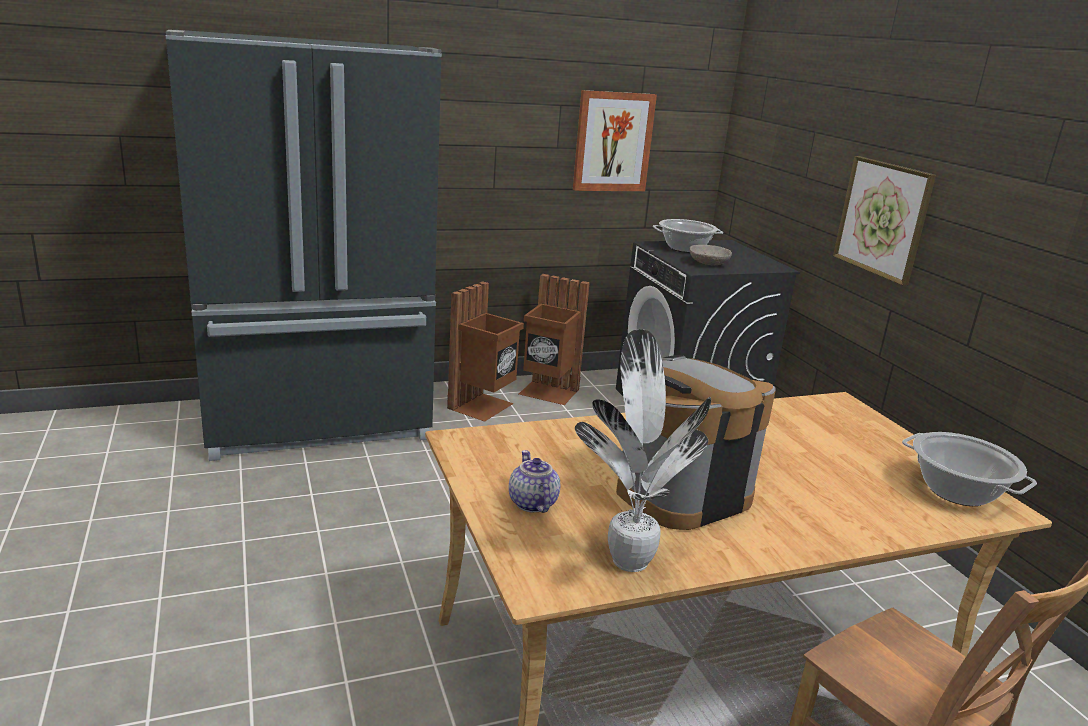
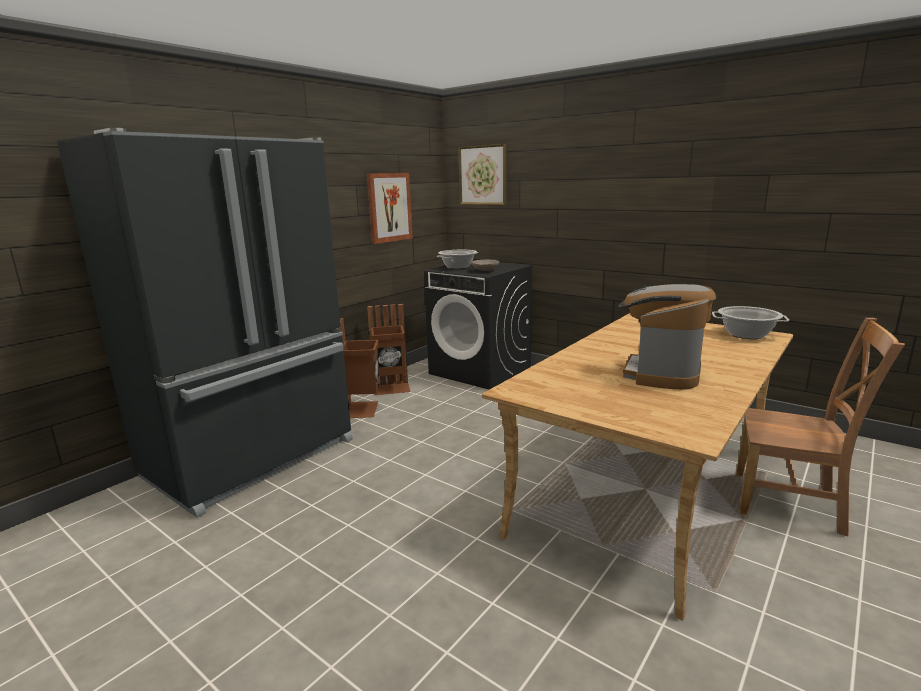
camera: 30 degrees left, 5 degrees down
(531, 503) = (610, 404): teapot -> none
(629, 559) = (701, 408): potted plant -> none
(883, 218) = (586, 219): picture -> picture (483, 175)

